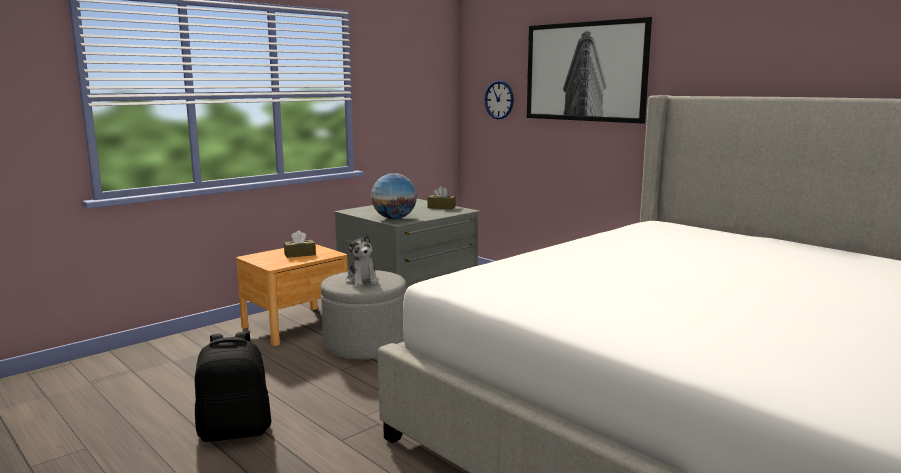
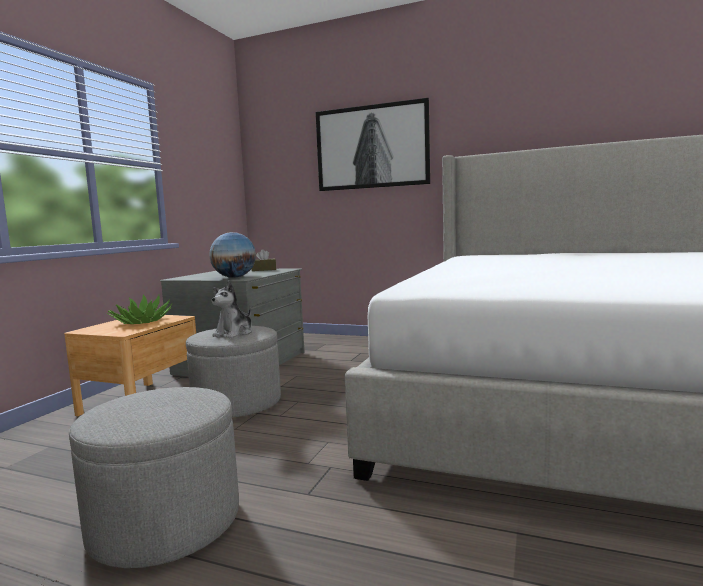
camera: 25 degrees left, 5 degrees down
(235, 431) = (165, 522): black backpack -> grey ottoman
(300, 254) = (142, 322): brown tissue box -> potted plant
(362, 281) = (234, 333): plush toy -> plush toy turned 75 degrees clockwise
(499, 99) = (288, 179): wall clock -> none

